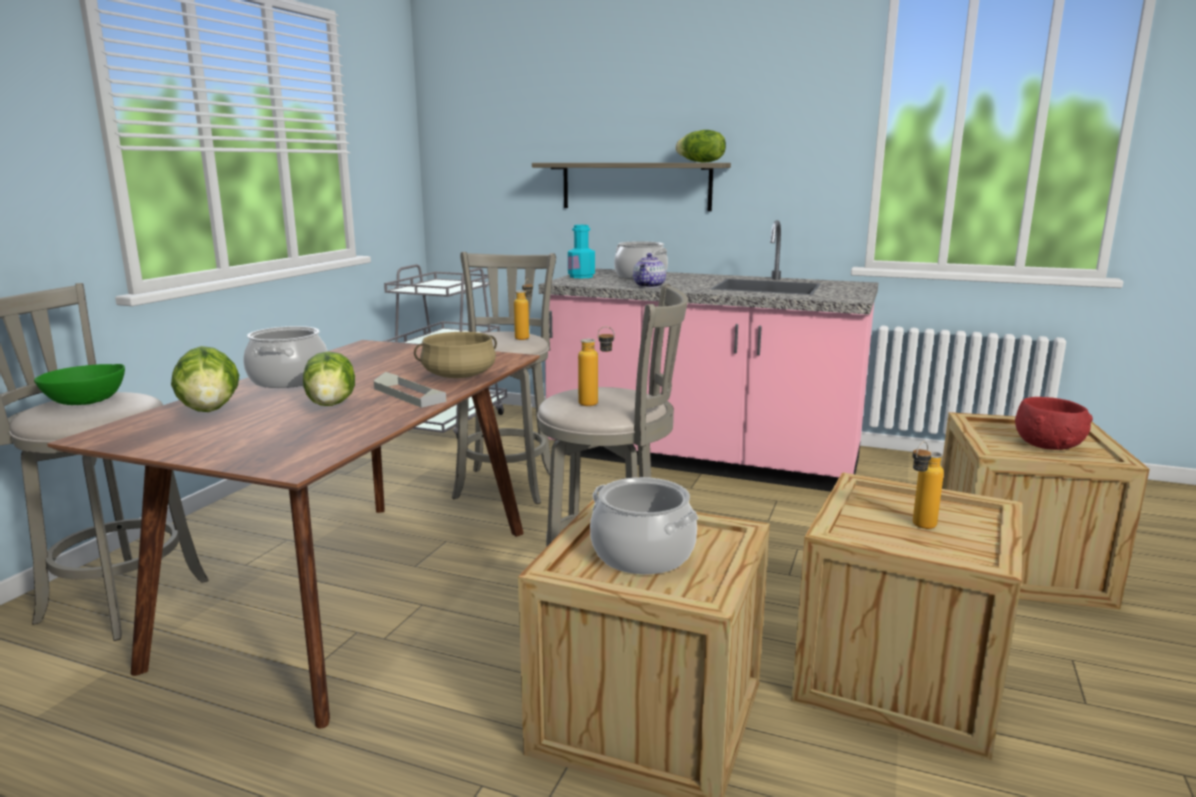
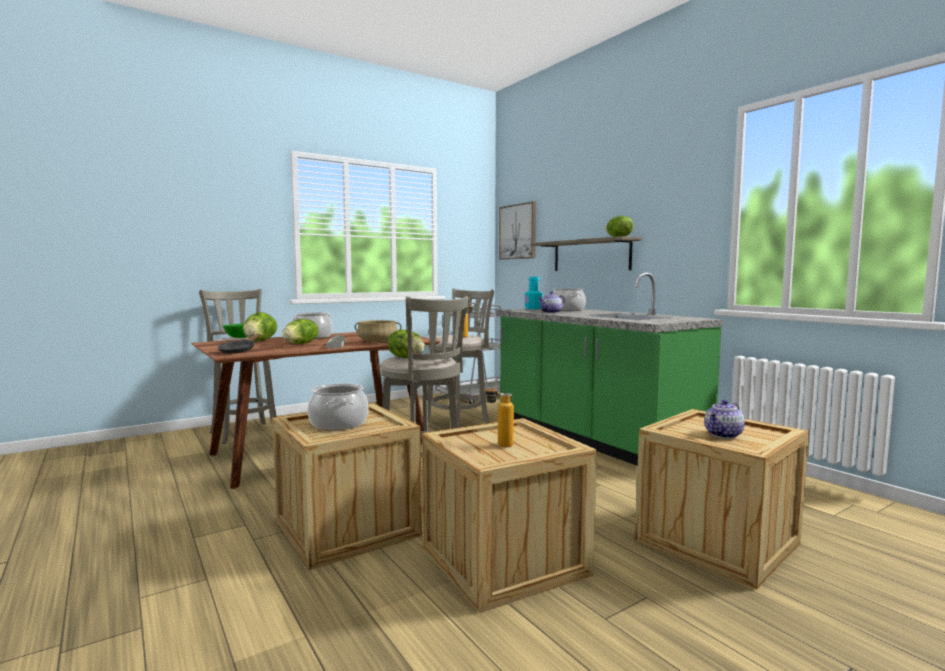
camera: 35 degrees right, 10 degrees down
(273, 449) = (239, 351): none -> black frying pan
(477, 138) = (518, 231): none -> picture
(596, 404) = (407, 358): bottle -> lettuce
(702, 459) = (593, 438): pink counter -> green counter
(1048, 445) = (724, 435): red bowl -> teapot

